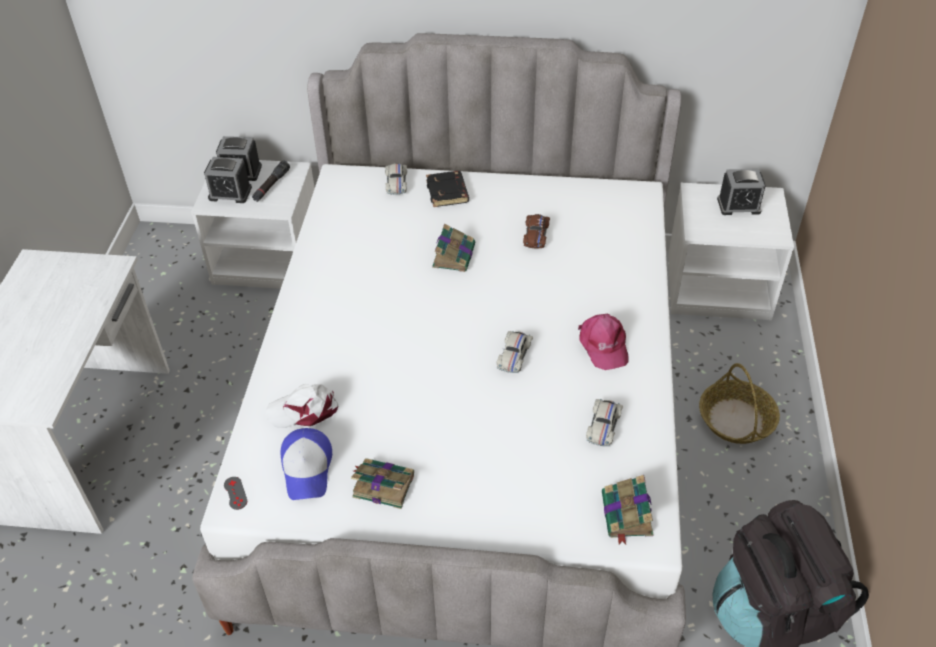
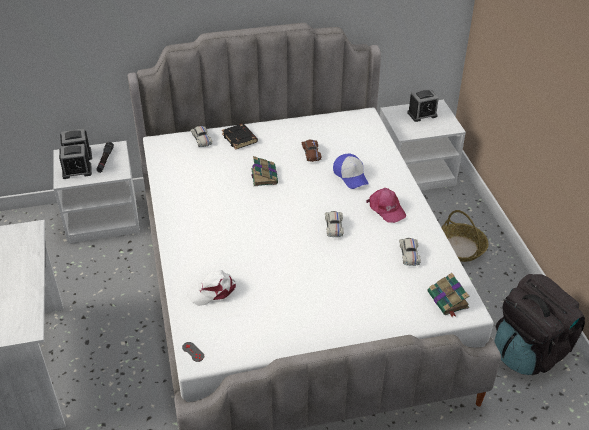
camera: 20 degrees left, 5 degrees down
(307, 469) = (234, 325): cap -> cap (351, 175)
(382, 485) = (289, 322): book -> none

